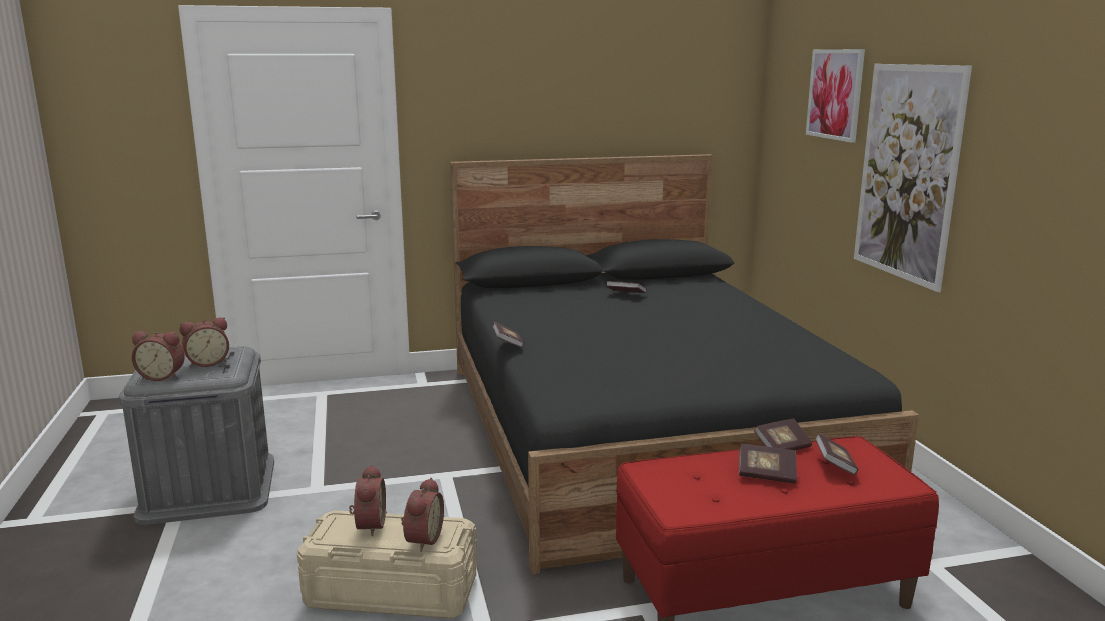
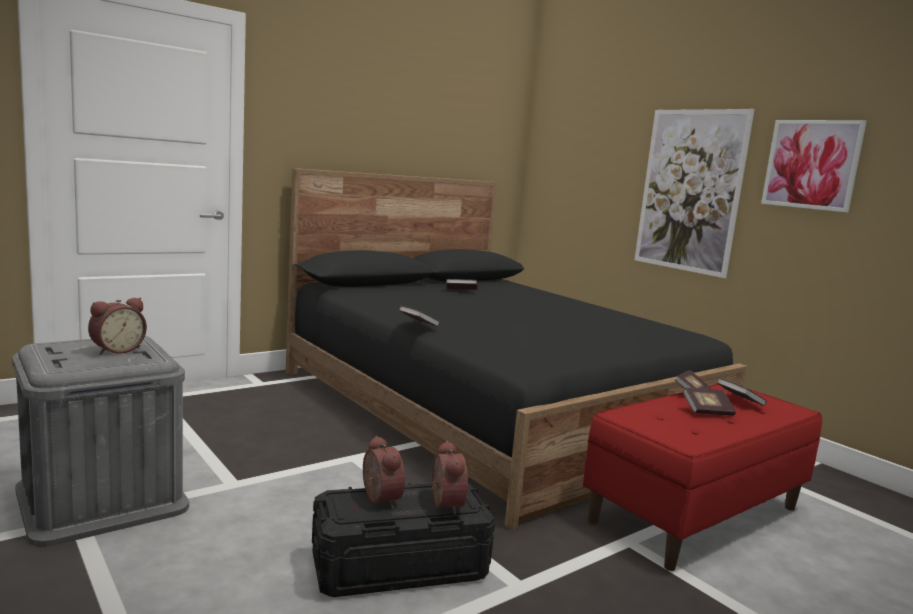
camera: 25 degrees left, 5 degrees down
(162, 376) = (74, 364): alarm clock -> none
(391, 591) = (399, 566): beige storage box -> black storage box
(835, 94) = (611, 134): picture -> picture (811, 164)

